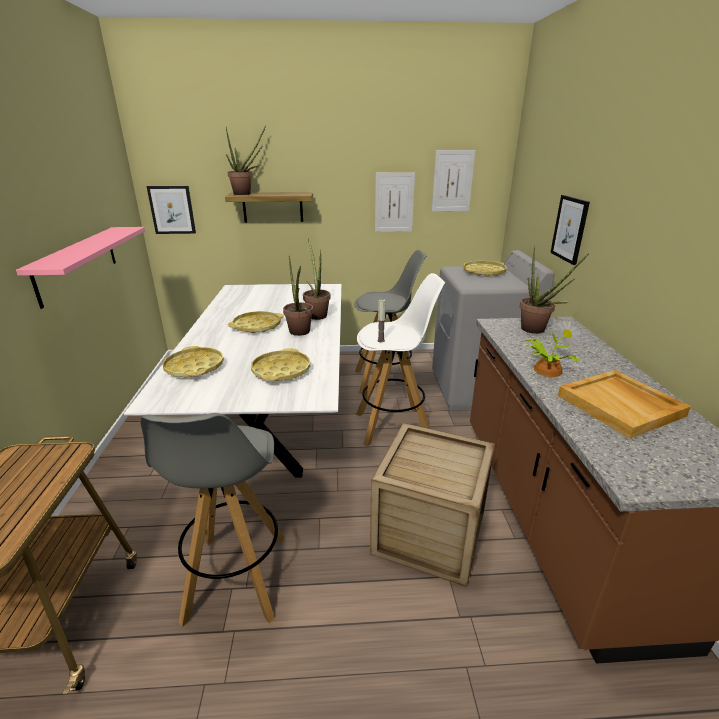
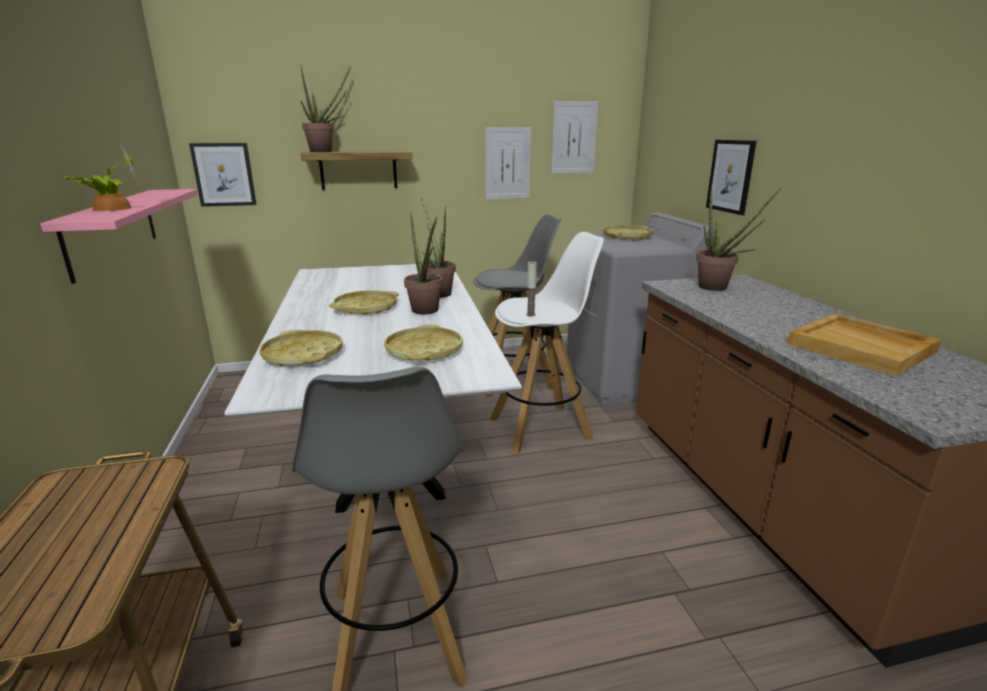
camera: 10 degrees left, 5 degrees down
(429, 533) = (631, 545): crate -> none
(545, 370) = (756, 322): potted plant -> potted plant (110, 208)

